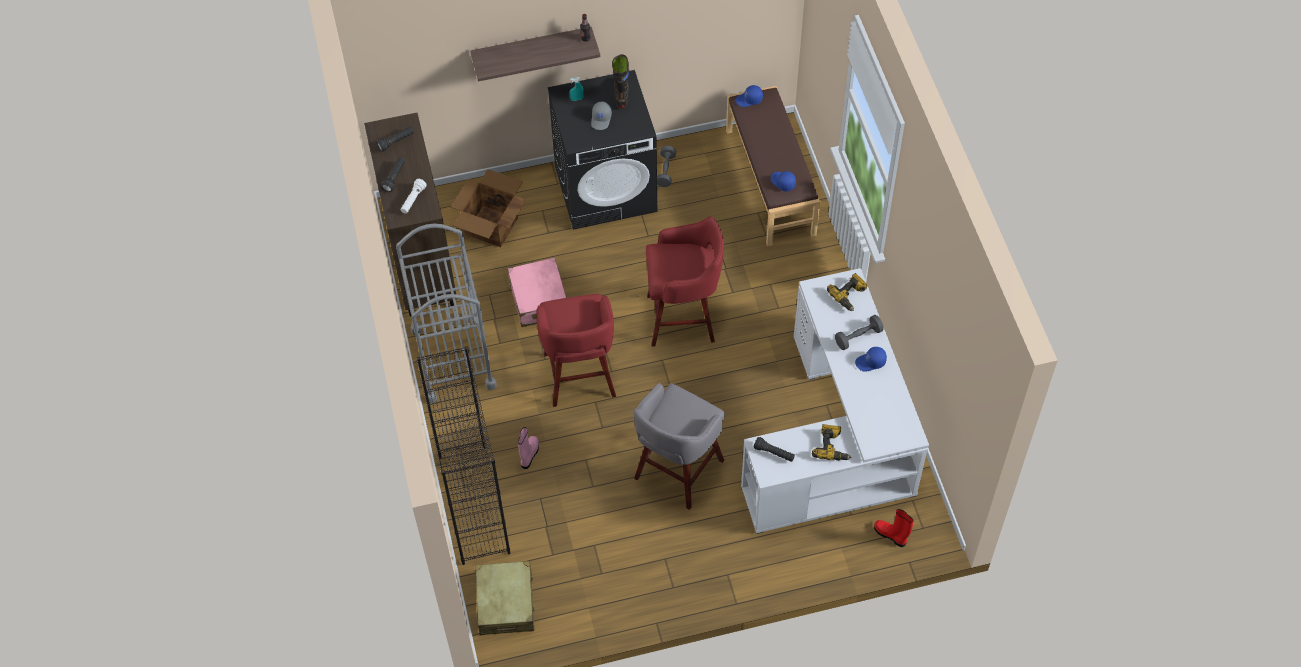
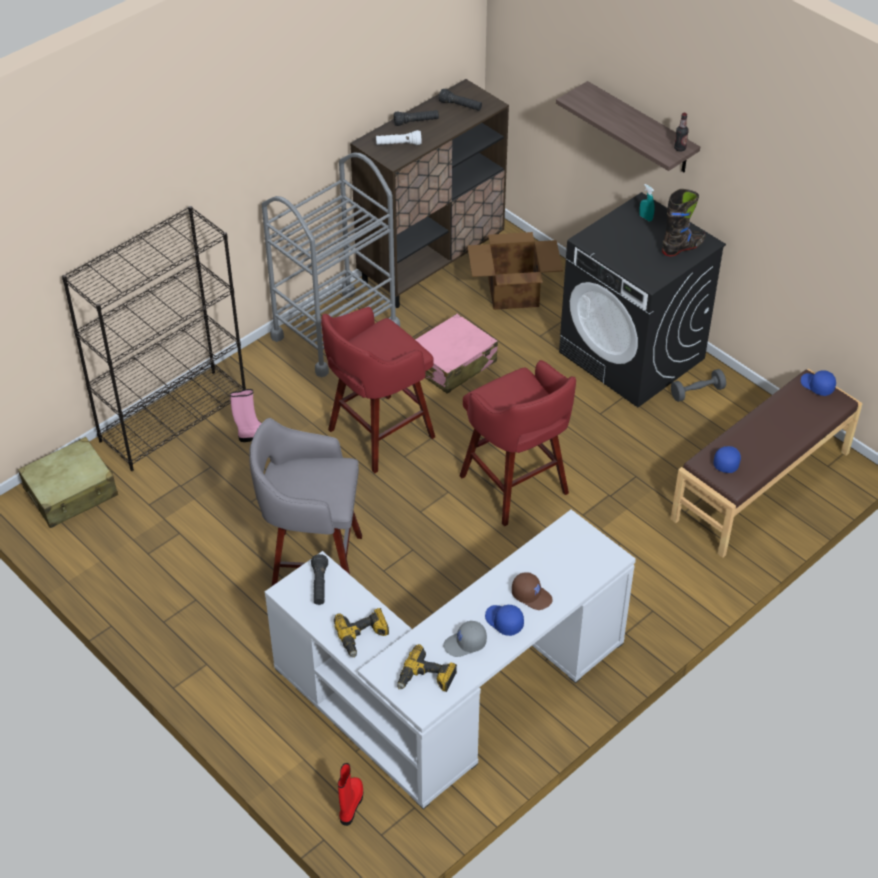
camera: 60 degrees right, 10 degrees down
(601, 119) = (635, 246): grey cap -> grey cap (465, 644)
(849, 295) = (586, 563): power drill -> power drill (426, 679)
(858, 337) = (532, 595): grey dumbbell -> brown cap

